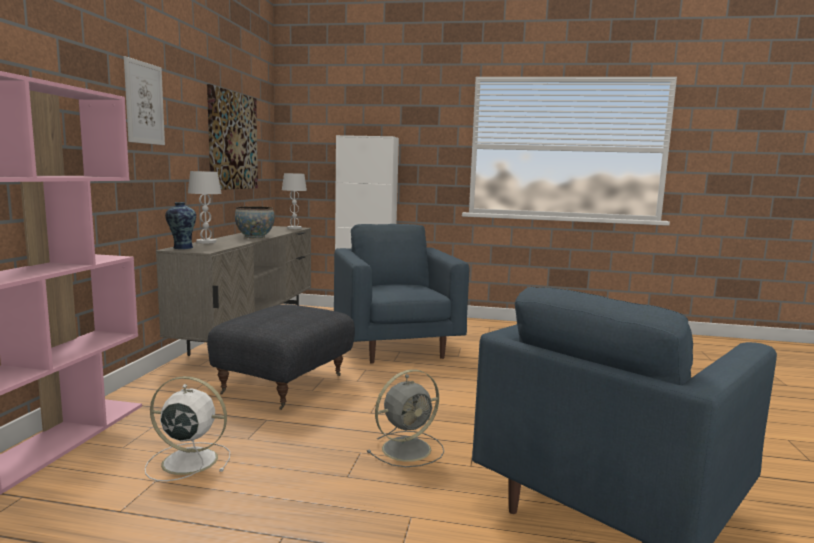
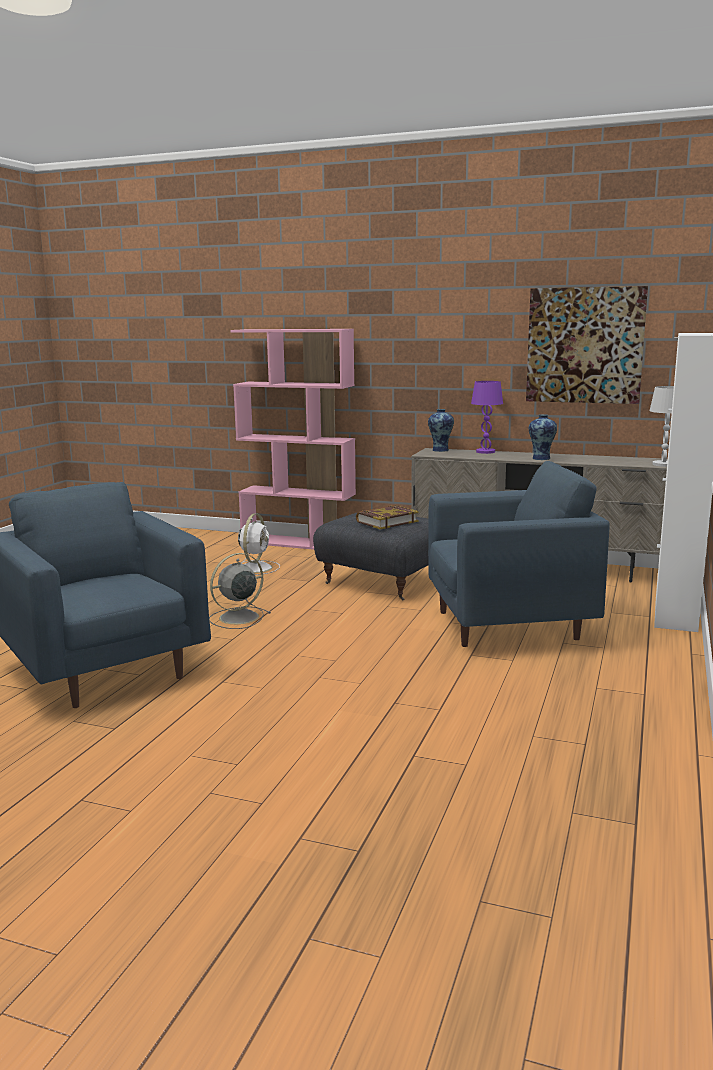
camera: 100 degrees right, 5 degrees up
(144, 103) = (428, 323): picture -> none
(206, 242) = (485, 452): white table lamp -> purple table lamp
(255, 237) = (541, 458): bowl -> vase
(300, 312) = (386, 521): none -> book
(408, 448) = (237, 618): grey fan -> grey fan turned 75 degrees clockwise

